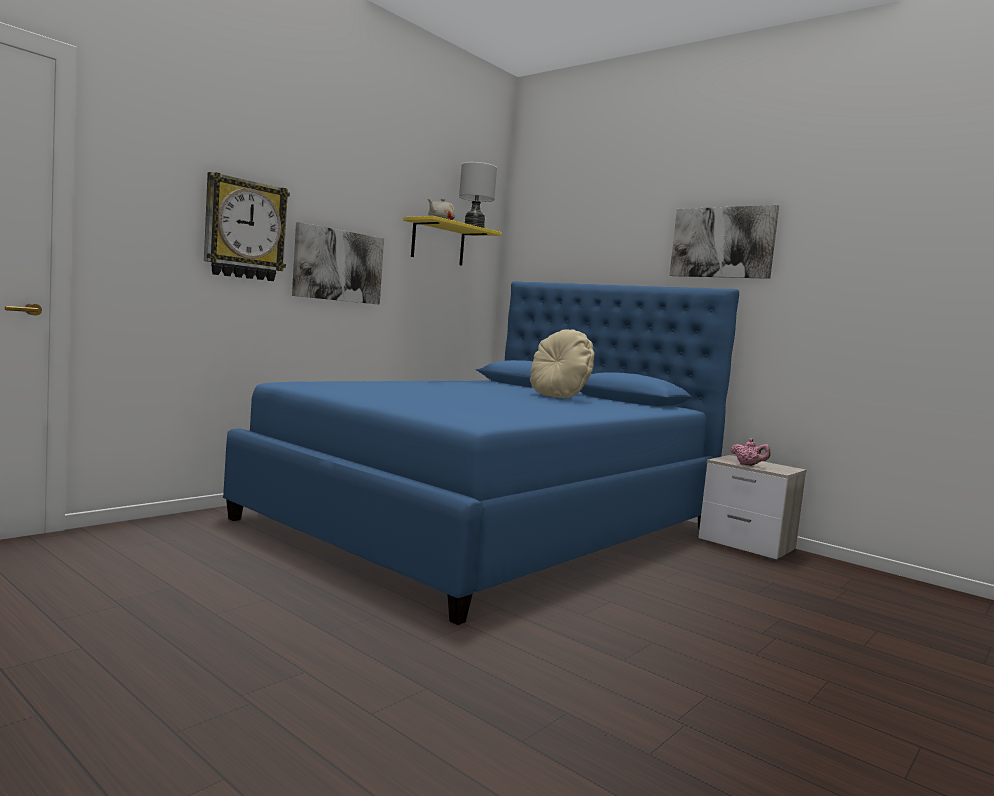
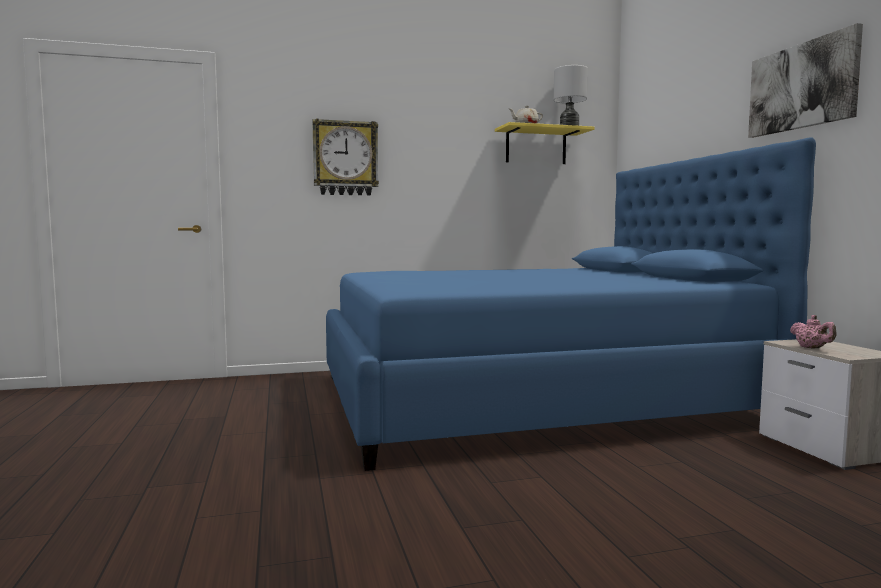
camera: 35 degrees right, 0 degrees up
(338, 265) = (431, 177): picture -> none
(558, 397) = (601, 277): beige pillow -> none

